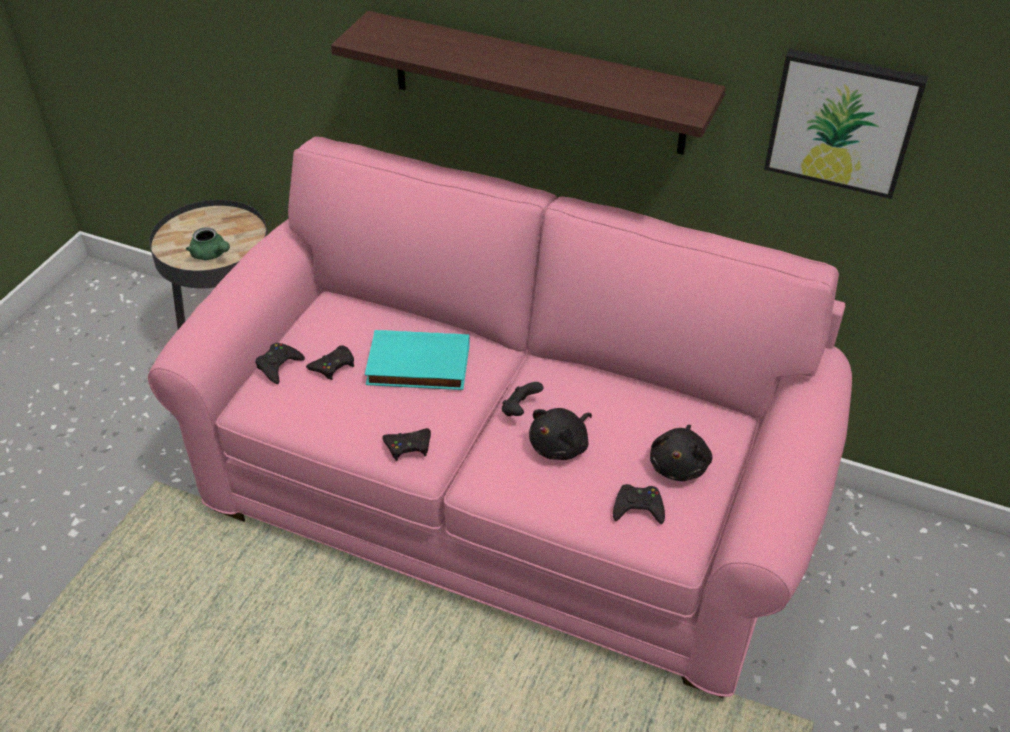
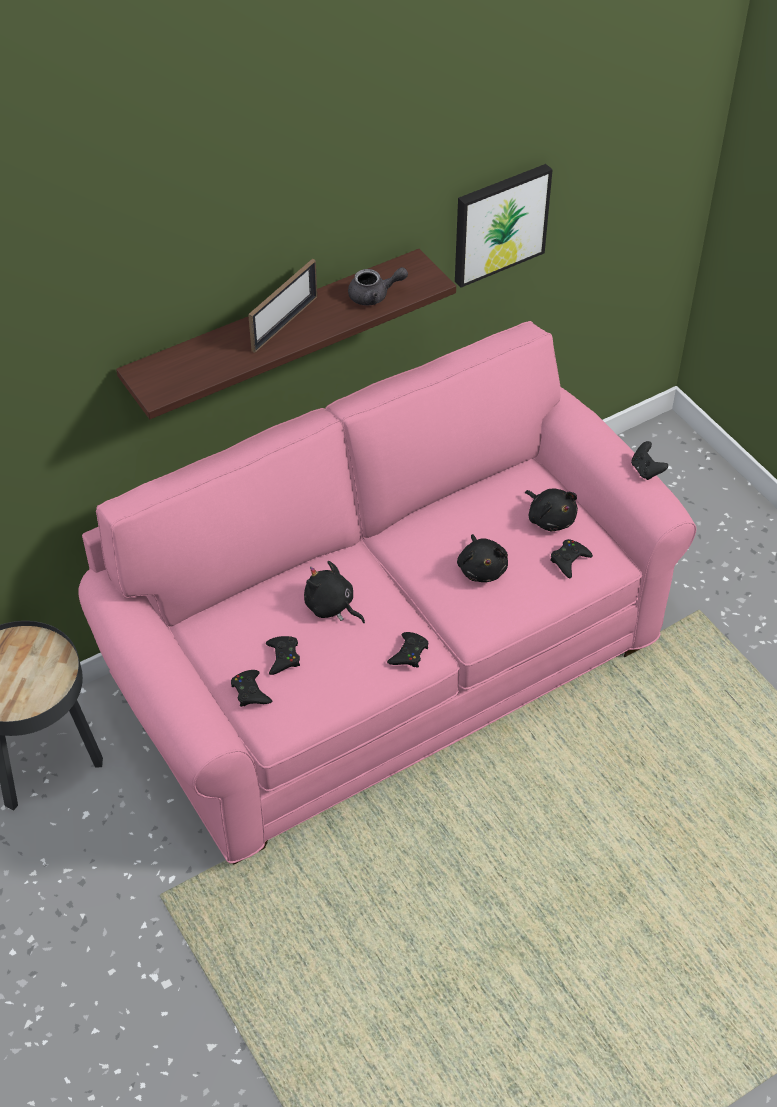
camera: 55 degrees left, 5 degrees up
(211, 254) = (42, 682): green teapot -> none
(417, 367) = (331, 607): turquoise book -> black plush toy
(520, 410) = (427, 572): black game controller -> black game controller (646, 470)
(521, 60) = (284, 323): none -> picture frame
(622, 89) = (374, 296): none -> grey teapot

